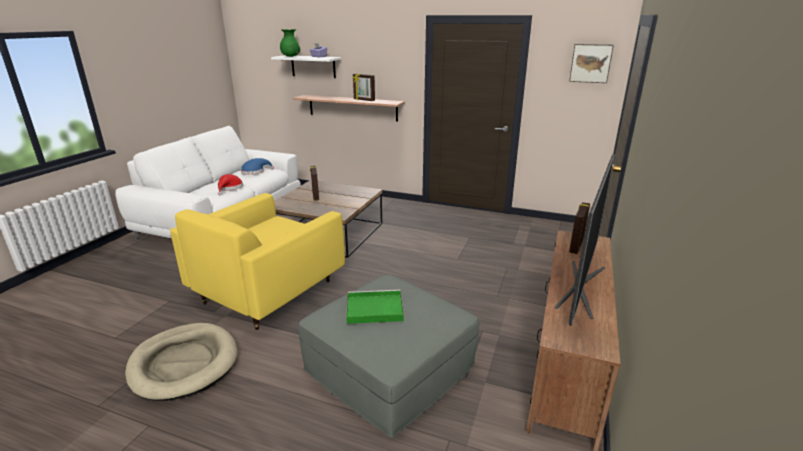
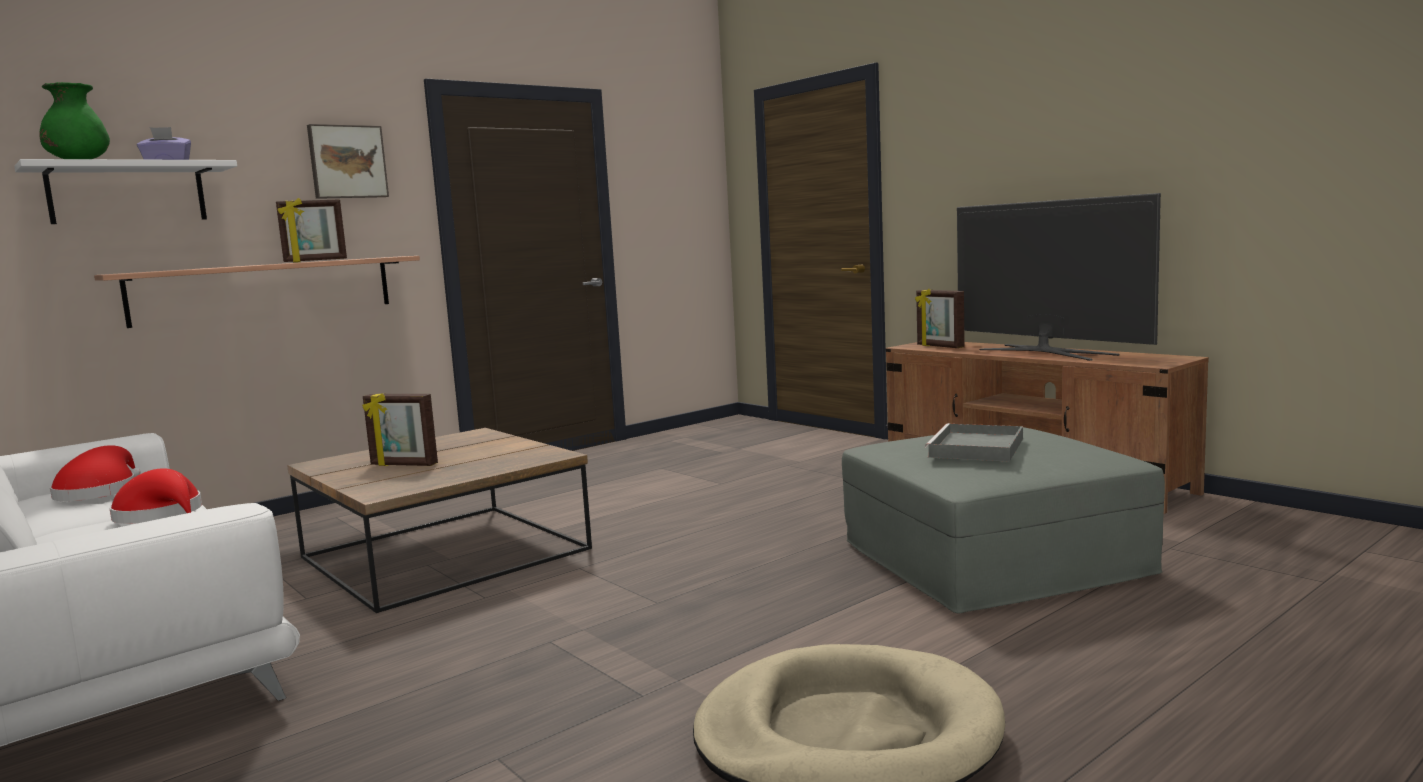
camera: 60 degrees left, 15 degrees down
(255, 172) = (99, 492): blue hat -> red hat
(268, 292) = (632, 628): yellow armchair -> none
(373, 309) = (976, 448): green tray -> grey tray
(590, 63) = (685, 163): picture -> picture (347, 162)

